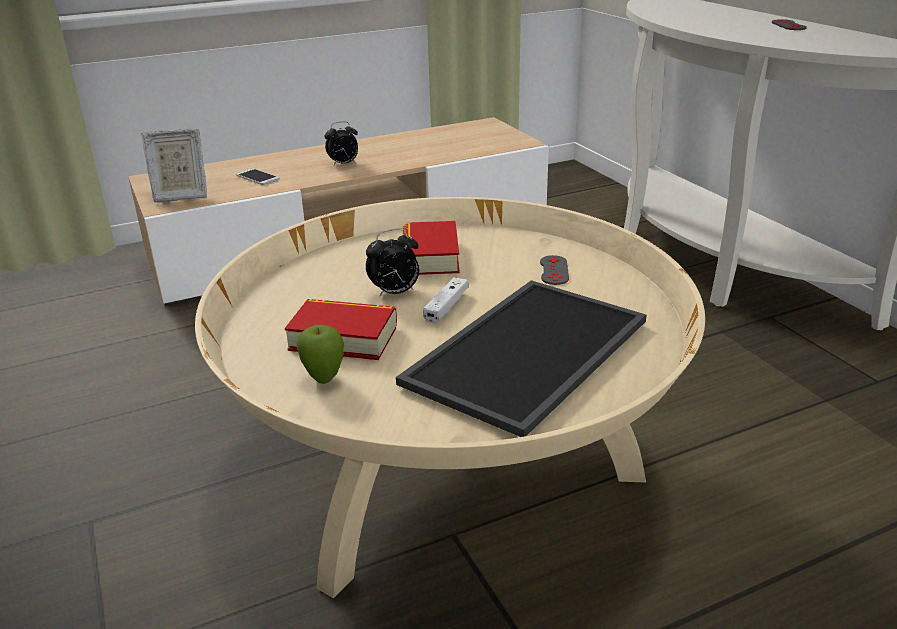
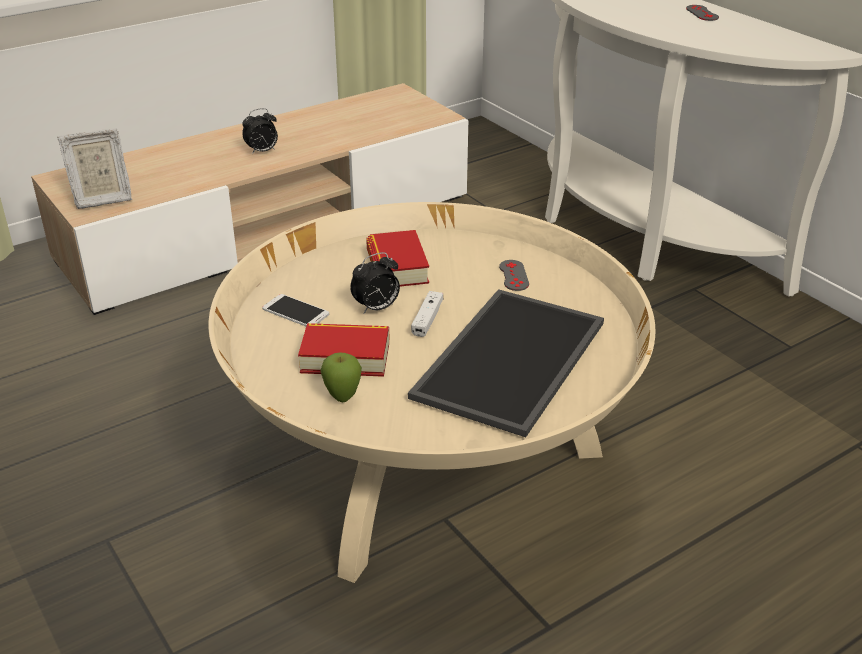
camera: 10 degrees left, 5 degrees up
(257, 177) = (175, 172): phone -> phone (295, 311)

